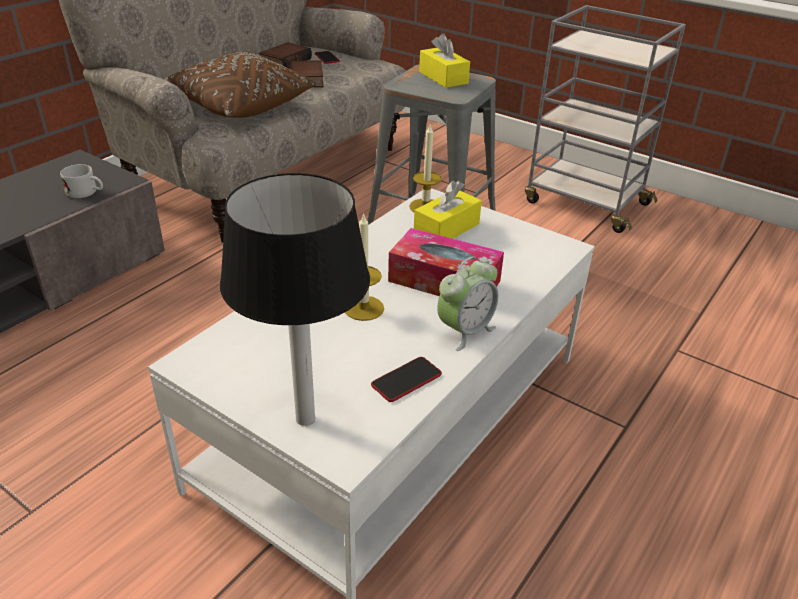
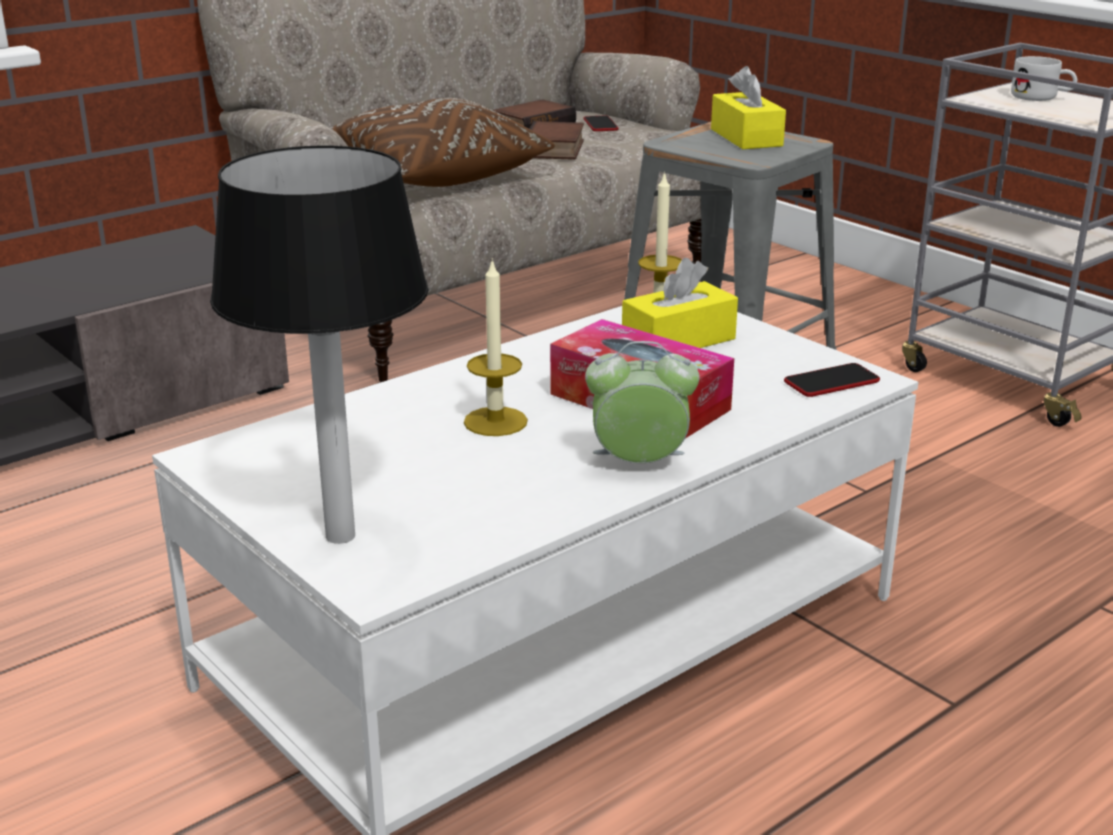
camera: 15 degrees right, 10 degrees down
(86, 193) = (181, 275): white mug -> white mug (1041, 97)
(406, 380) = (515, 510): phone -> phone (831, 382)
(465, 331) = (639, 464): alarm clock -> alarm clock turned 150 degrees counterclockwise

